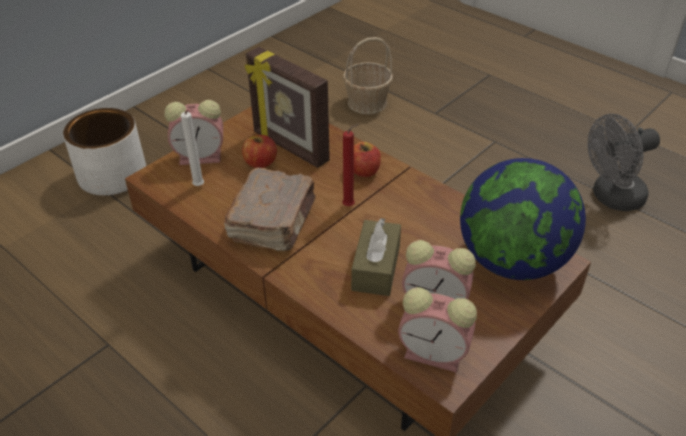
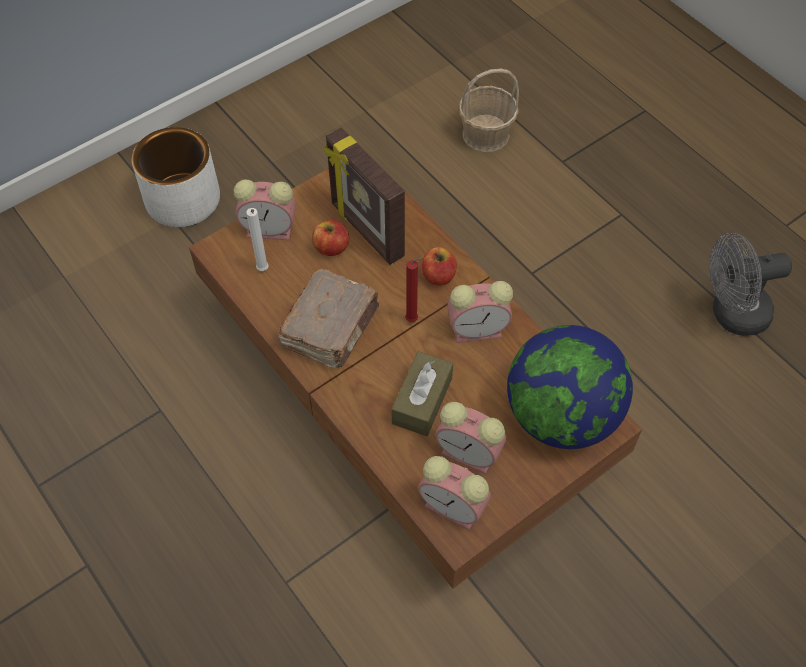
camera: 10 degrees right, 15 degrees up
(413, 205) = (479, 329): none -> alarm clock

